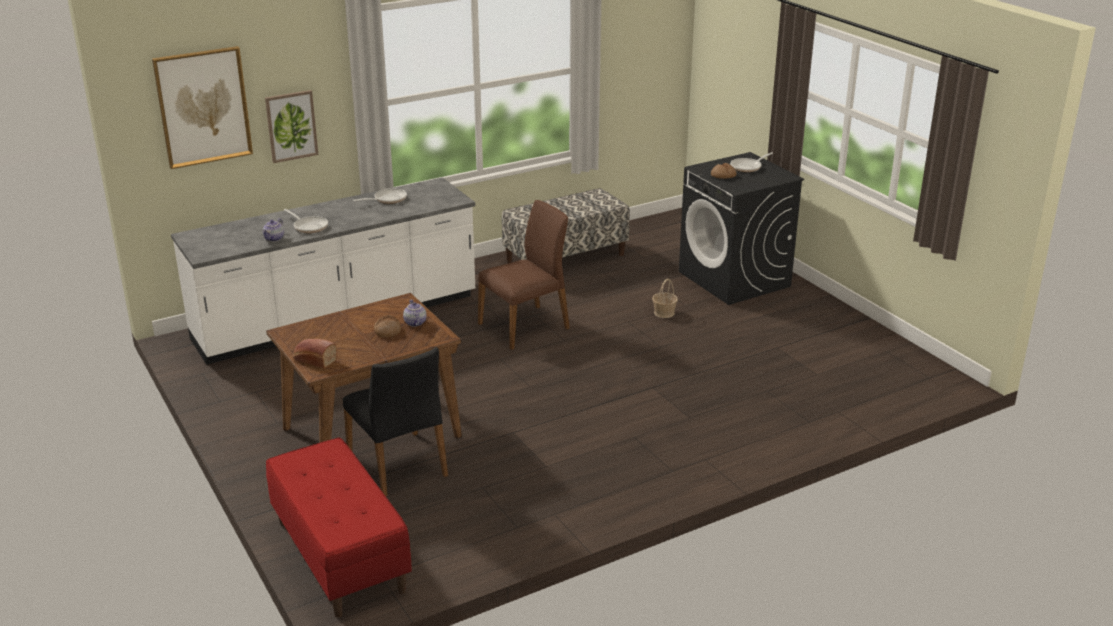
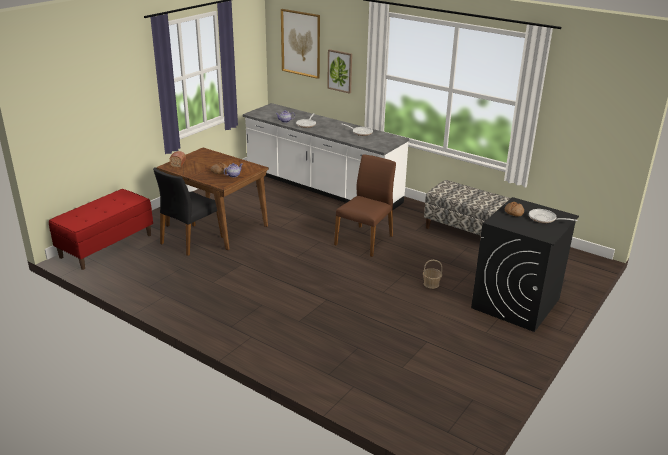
camera: 65 degrees right, 0 degrees up
(525, 326) = (365, 240): brown chair -> brown chair turned 90 degrees counterclockwise

